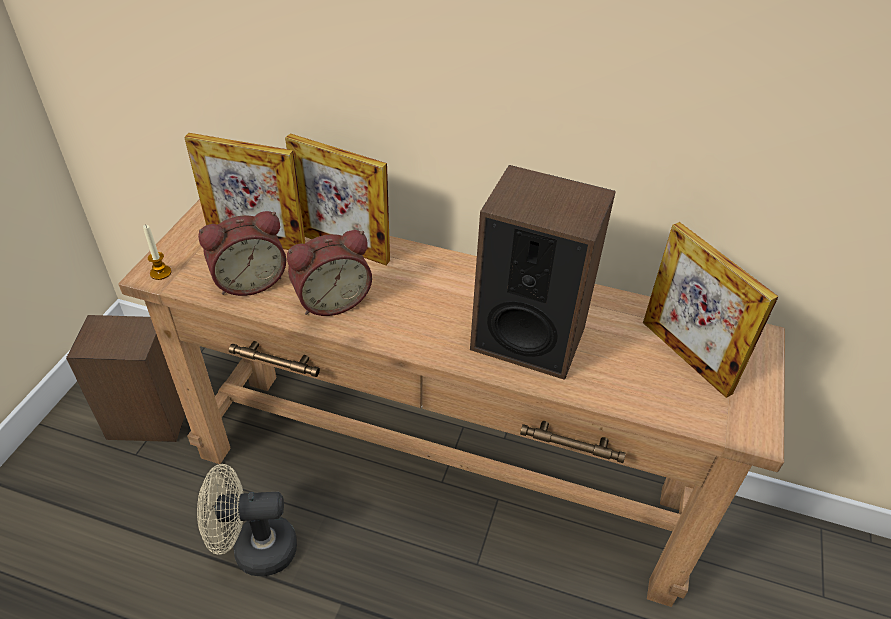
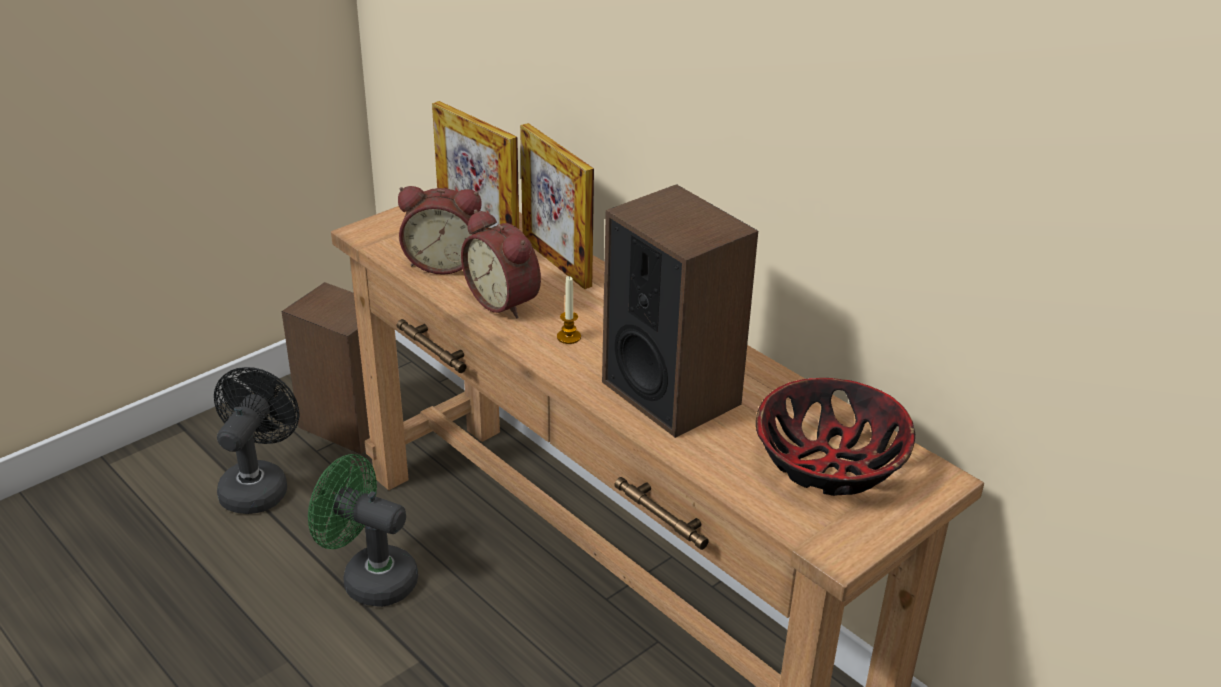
camera: 30 degrees right, 10 degrees down
(103, 508) = (258, 485): none -> black fan
(160, 273) = (372, 233): candle -> candle (569, 337)
(254, 549) = (369, 578): beige fan -> green fan
(331, 300) = (506, 300): alarm clock -> alarm clock turned 45 degrees clockwise
(685, 356) = (830, 465): picture frame -> bowl

